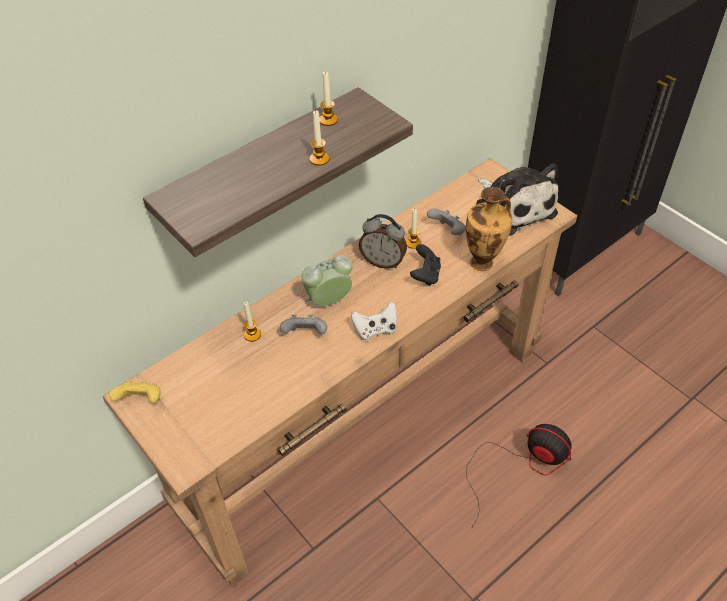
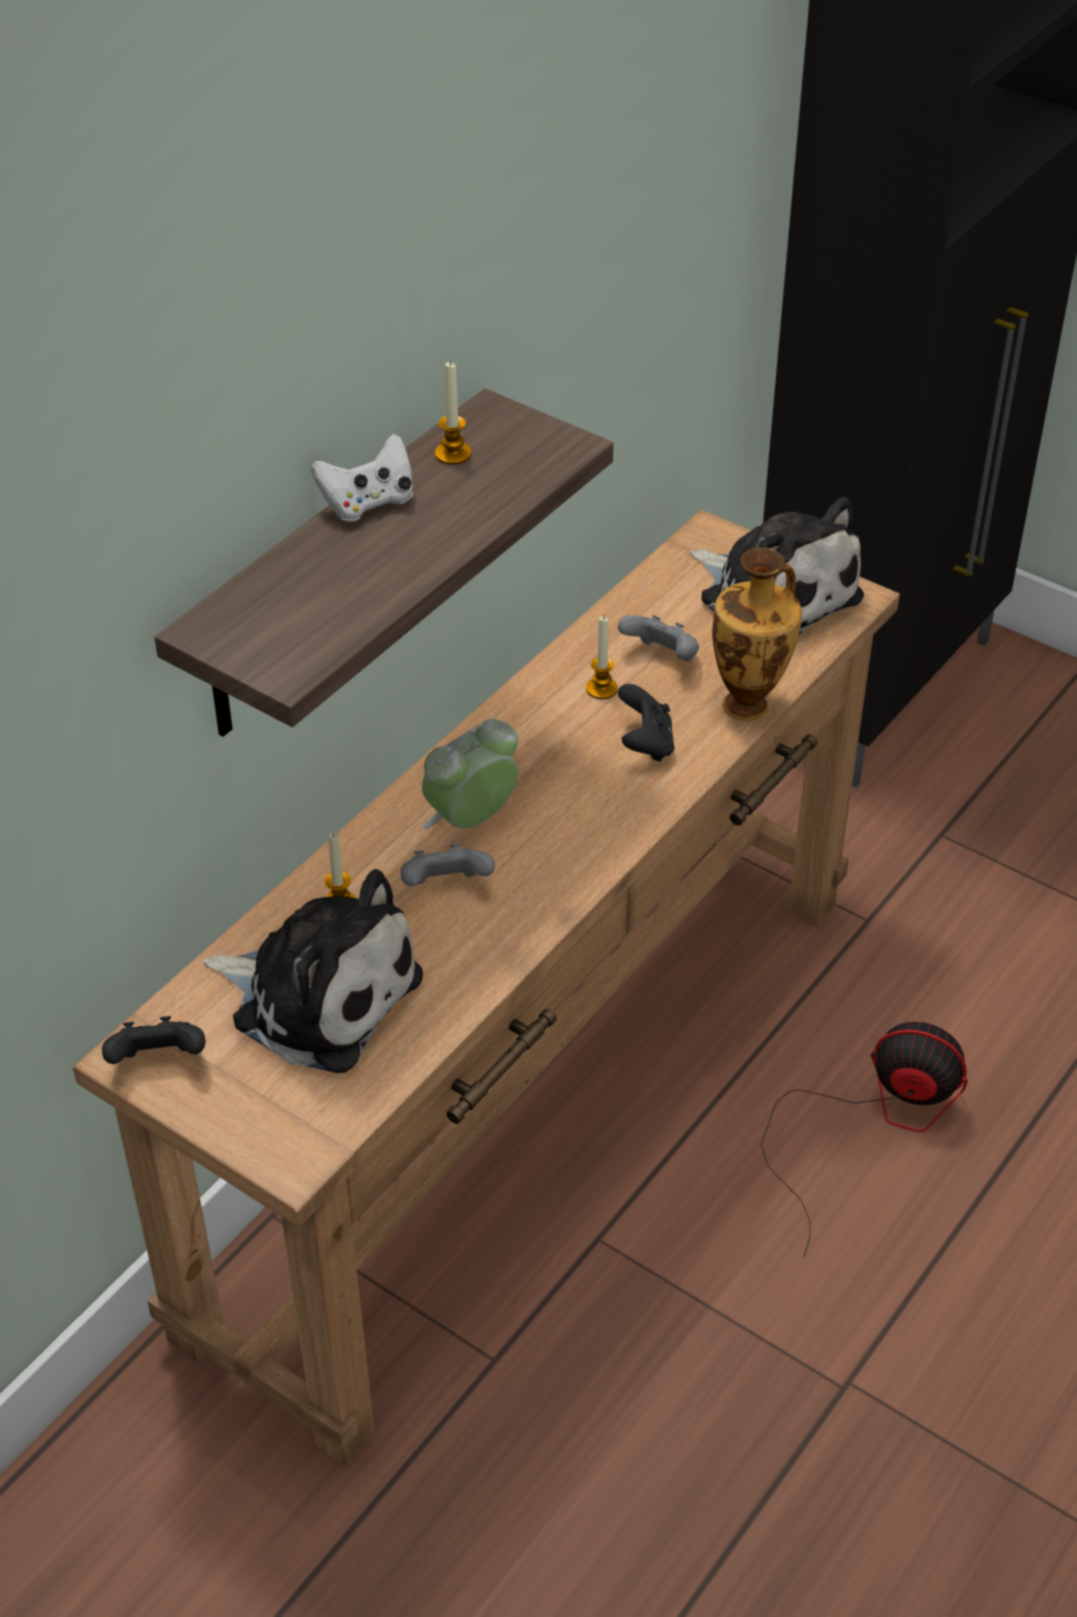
camera: 15 degrees left, 5 degrees down
(141, 401) = (158, 1061): yellow game controller -> black game controller
(226, 380) = (319, 995): none -> plush toy
(319, 159) = (464, 524): candle -> none
(375, 330) = (581, 857): white game controller -> white game controller (368, 503)
(383, 261) = (554, 731): alarm clock -> none

